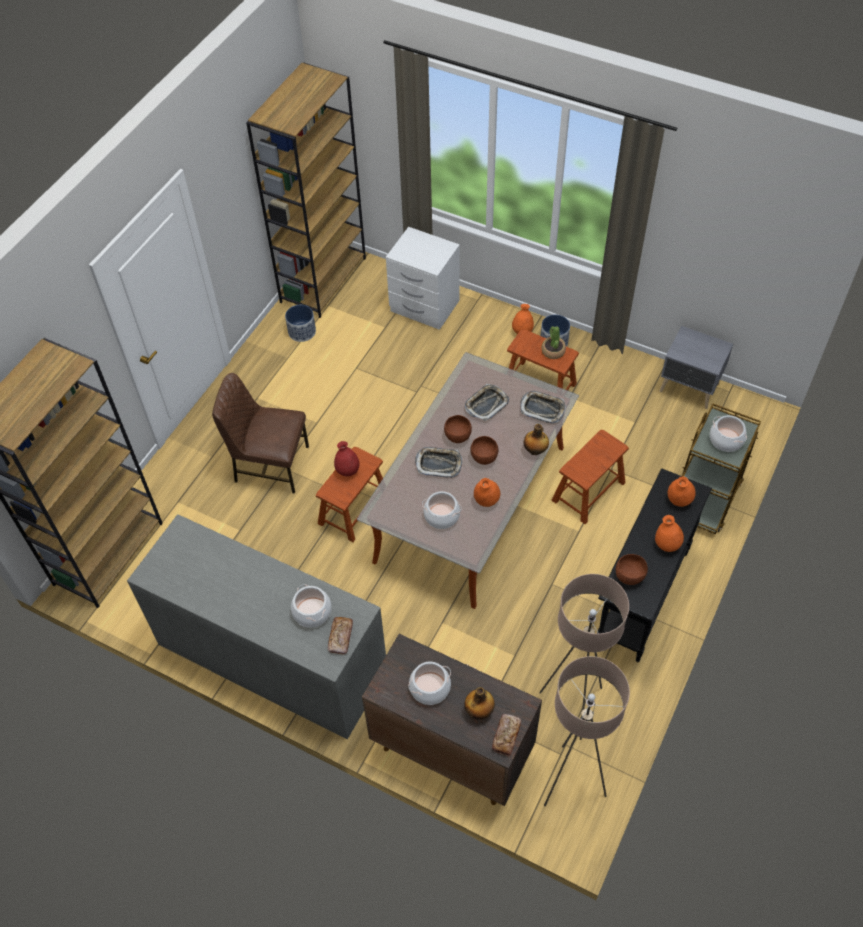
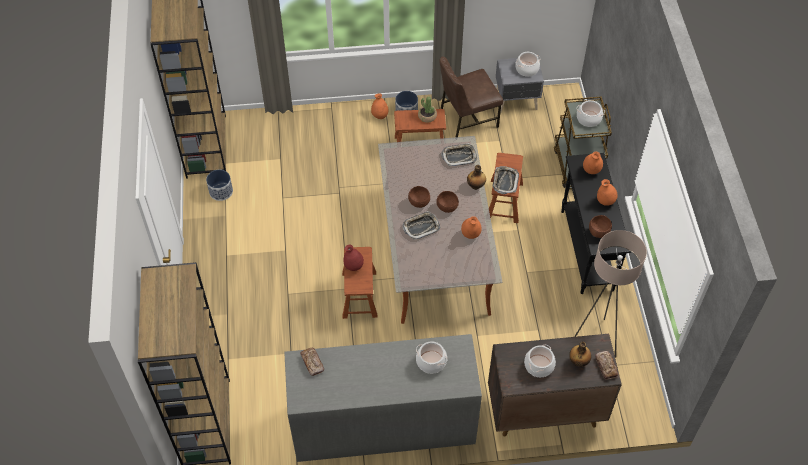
camera: 35 degrees left, 0 degrees up
(270, 464) = (275, 297): brown chair -> brown chair (467, 119)
(341, 637) = (462, 366): bread -> bread (312, 363)
(424, 307) = (297, 131): white nightstand -> none
(441, 516) = (450, 259): cooking pot -> cooking pot (526, 69)
(486, 404) = (420, 172): tray -> tray (505, 181)
(571, 782) = (629, 385): beige floor lamp -> none

